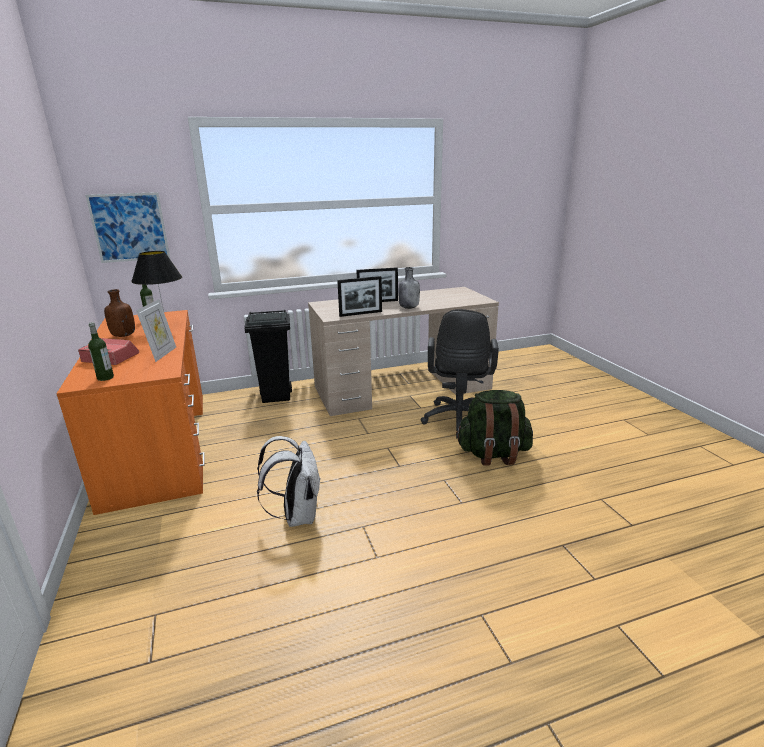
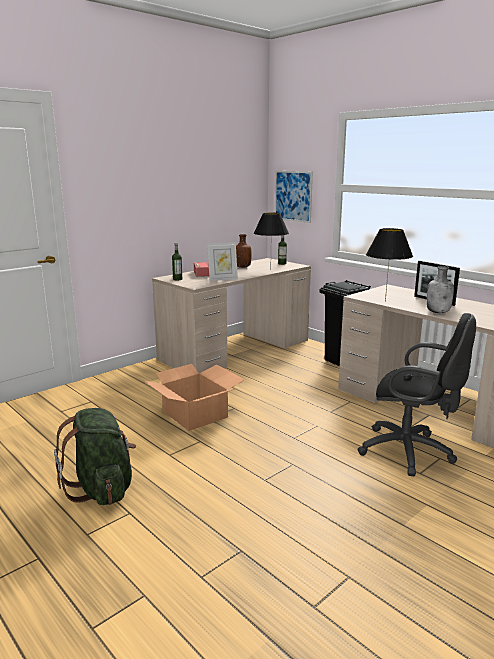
camera: 65 degrees right, 5 degrees down
(160, 443) = (237, 349): orange desk -> beige desk
(297, 515) = (195, 414): white backpack -> cardboard box
(360, 314) = (385, 301): picture frame -> black table lamp
(458, 421) = (410, 452): black office chair -> black office chair turned 135 degrees counterclockwise
(493, 454) = (367, 485): green backpack -> green backpack (102, 489)

